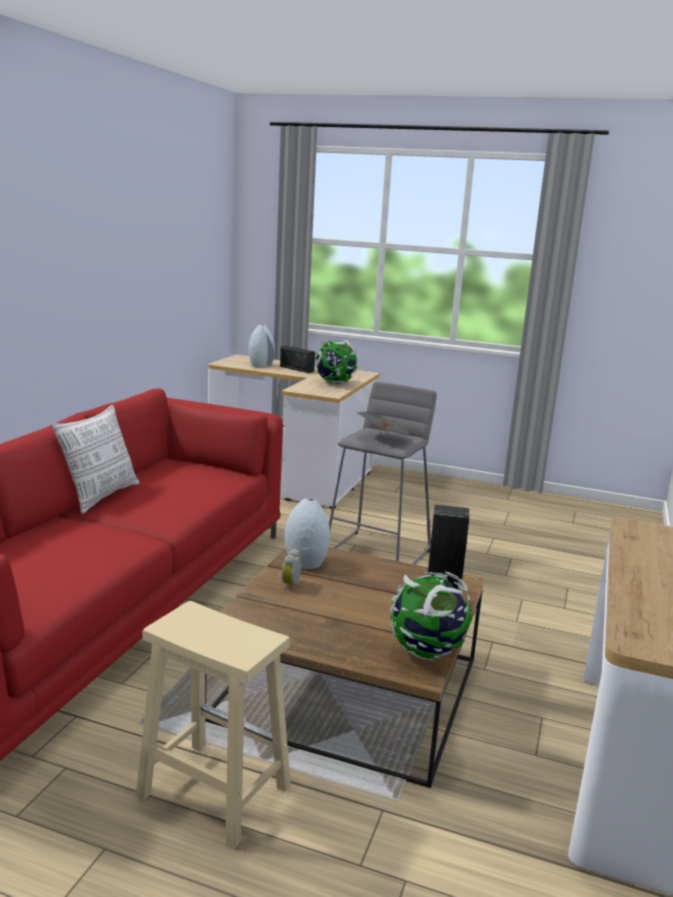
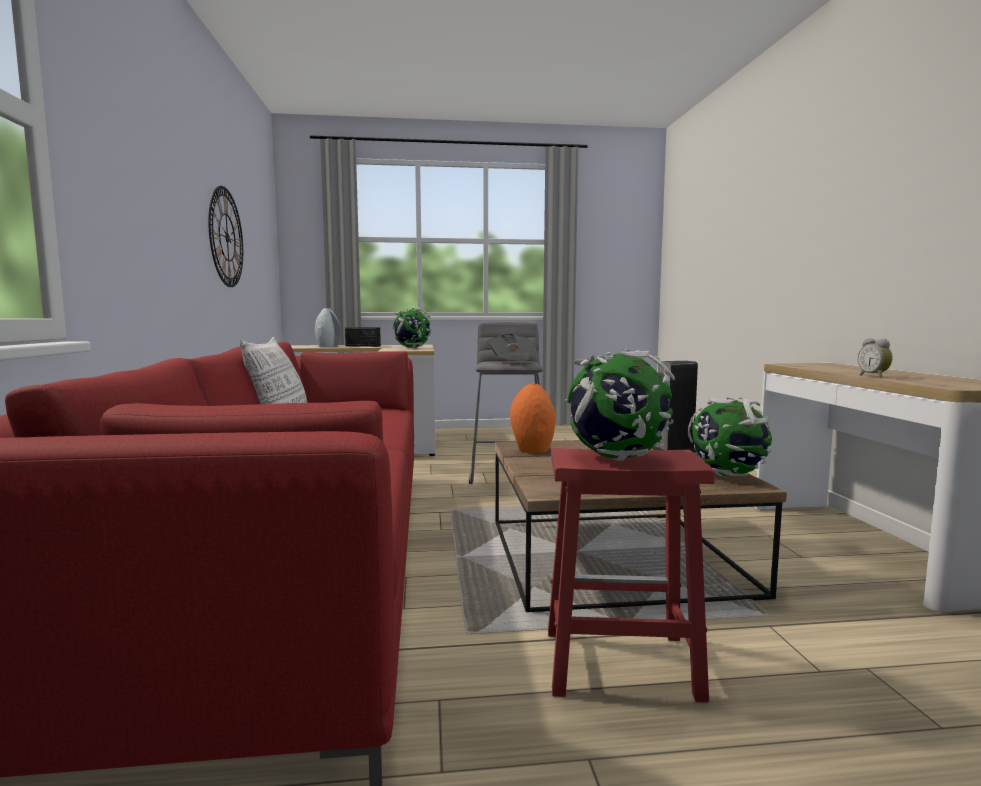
camera: 25 degrees left, 10 degrees down
(140, 266) = (226, 237): none -> wall clock
(210, 630) = (616, 457): none -> globe
(212, 790) = (617, 663): beige stool -> red stool
(292, 585) = (549, 462): alarm clock -> alarm clock (874, 376)
(306, 563) = (533, 450): grey vase -> orange vase

